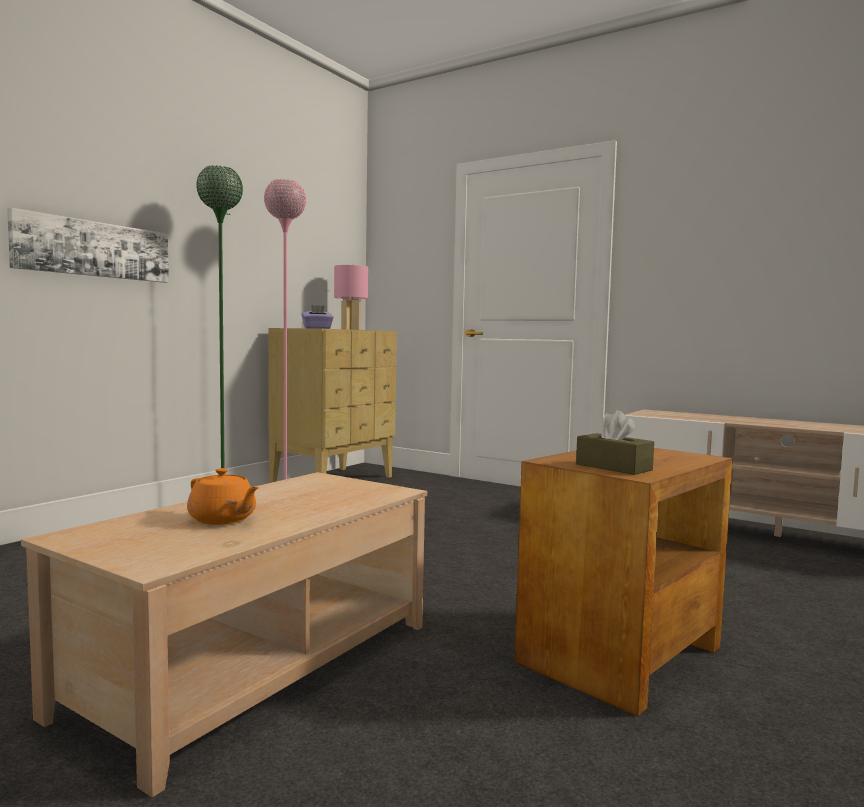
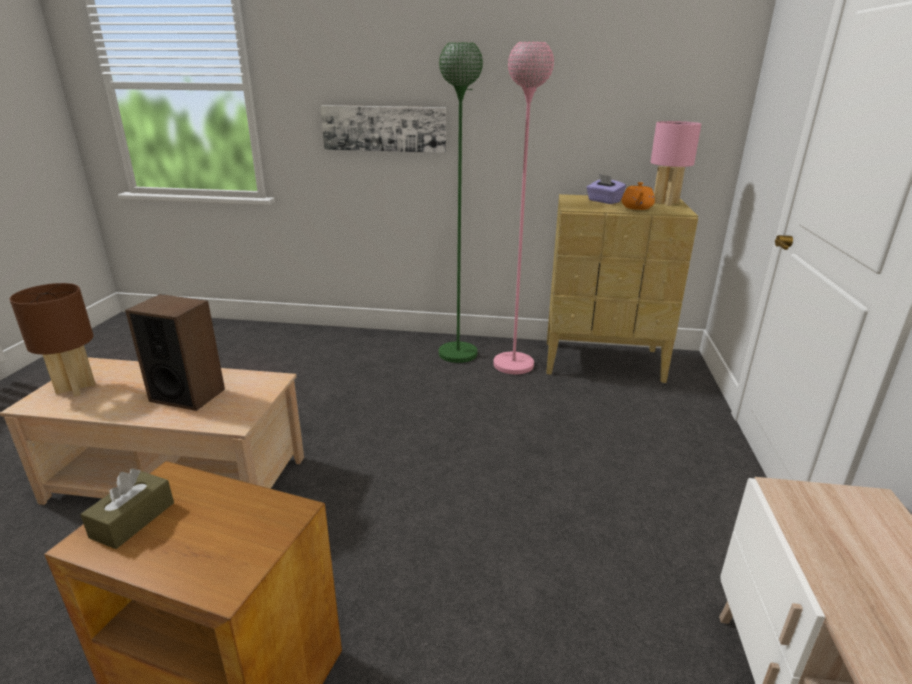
camera: 65 degrees right, 20 degrees up
(150, 542) = (76, 388): none -> brown table lamp
(223, 519) = (130, 389): orange teapot -> orange teapot (637, 208)
(294, 501) = (187, 395): none -> speaker

